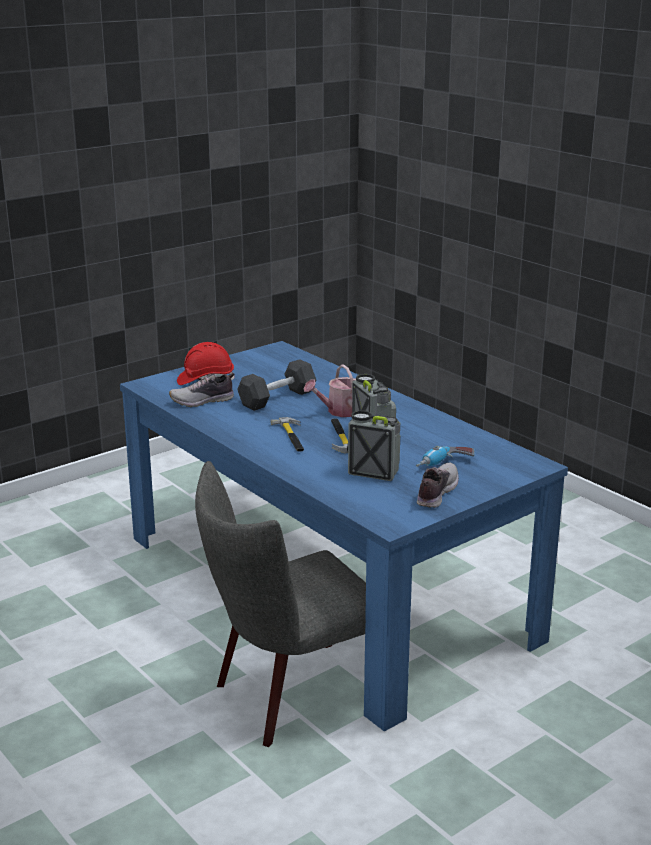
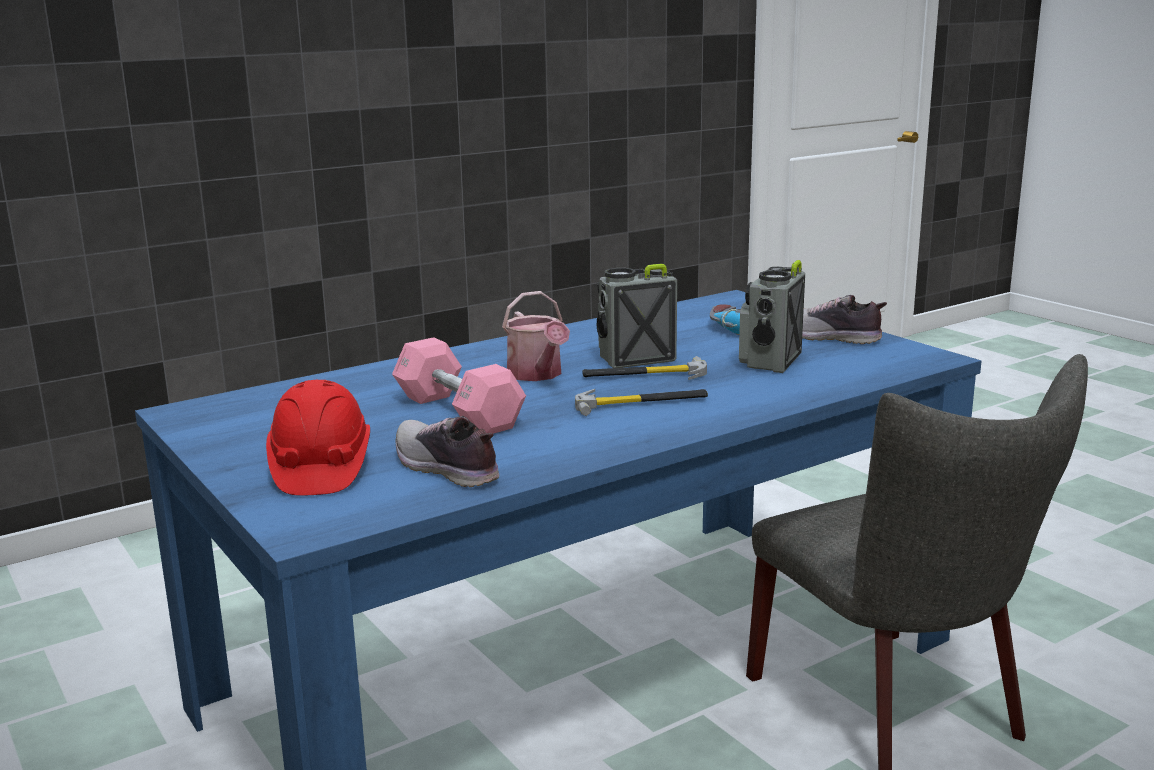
camera: 85 degrees left, 5 degrees down
(203, 401) = (445, 469): shoe -> shoe turned 150 degrees clockwise
(277, 398) = (458, 412): black dumbbell -> pink dumbbell

